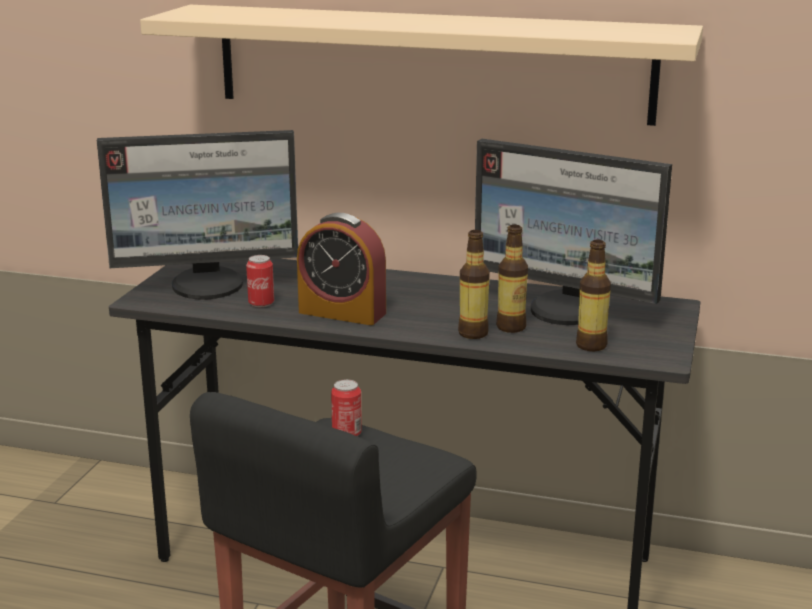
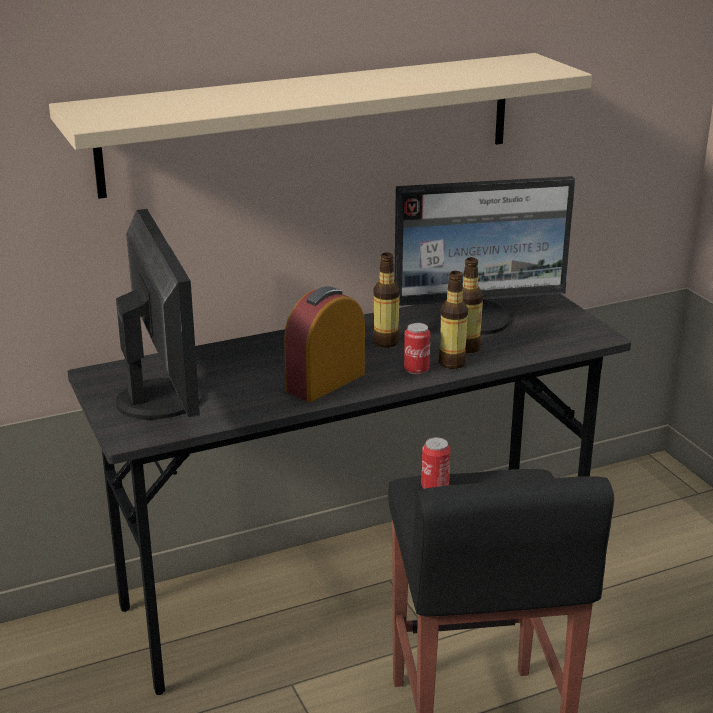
camera: 40 degrees left, 5 degrees up
(208, 285) = (163, 399): monitor -> monitor turned 60 degrees counterclockwise
(261, 303) = (243, 398): can -> can (416, 369)
(342, 313) = (325, 382): alarm clock -> alarm clock turned 150 degrees clockwise
(591, 345) = (542, 343): bottle -> bottle (385, 342)

